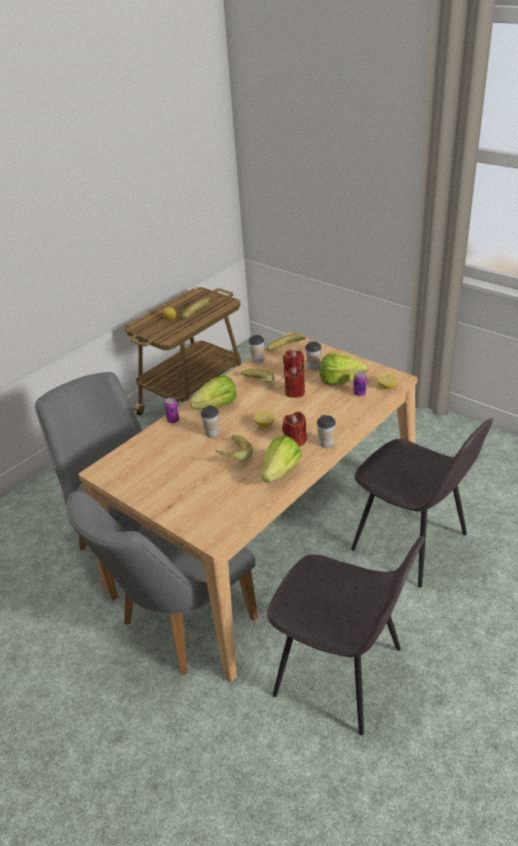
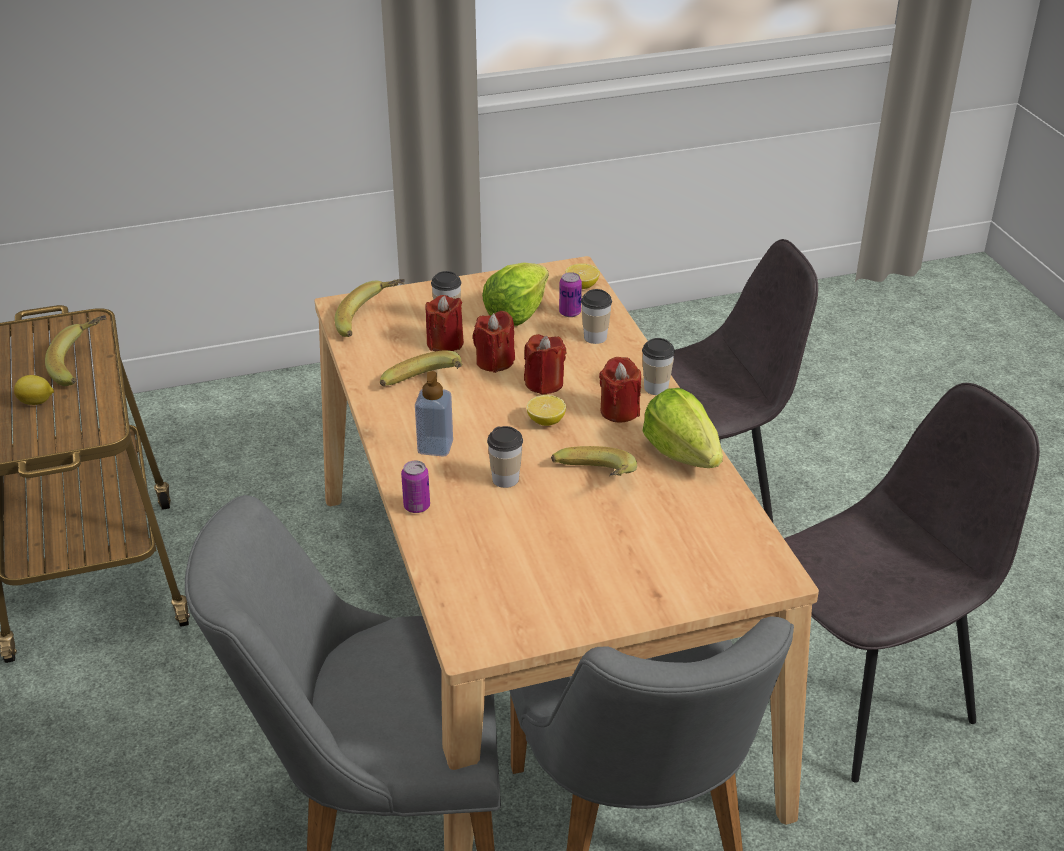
camera: 60 degrees left, 0 degrees up
(216, 406) = (435, 447): lettuce -> soap dispenser
(257, 359) = (352, 357): cup -> cup (595, 337)
(293, 412) = (544, 383): none -> red candle

